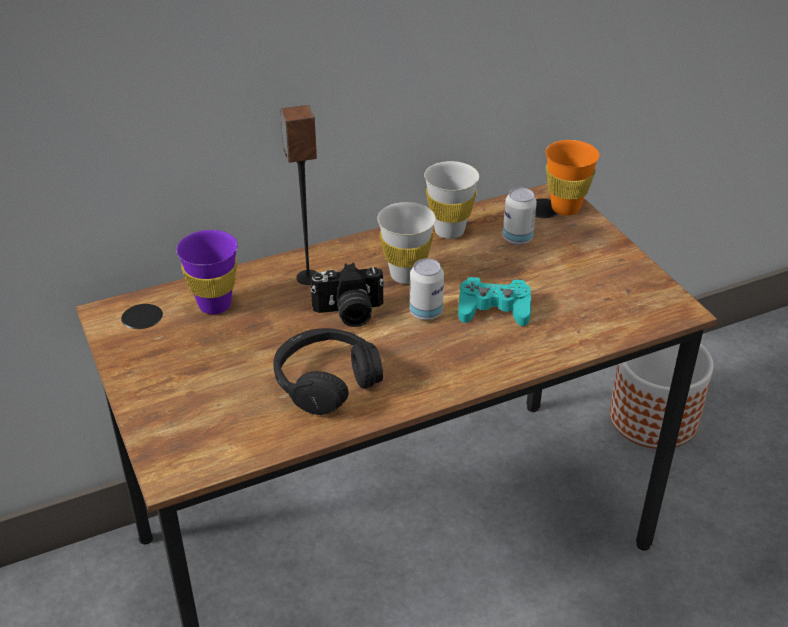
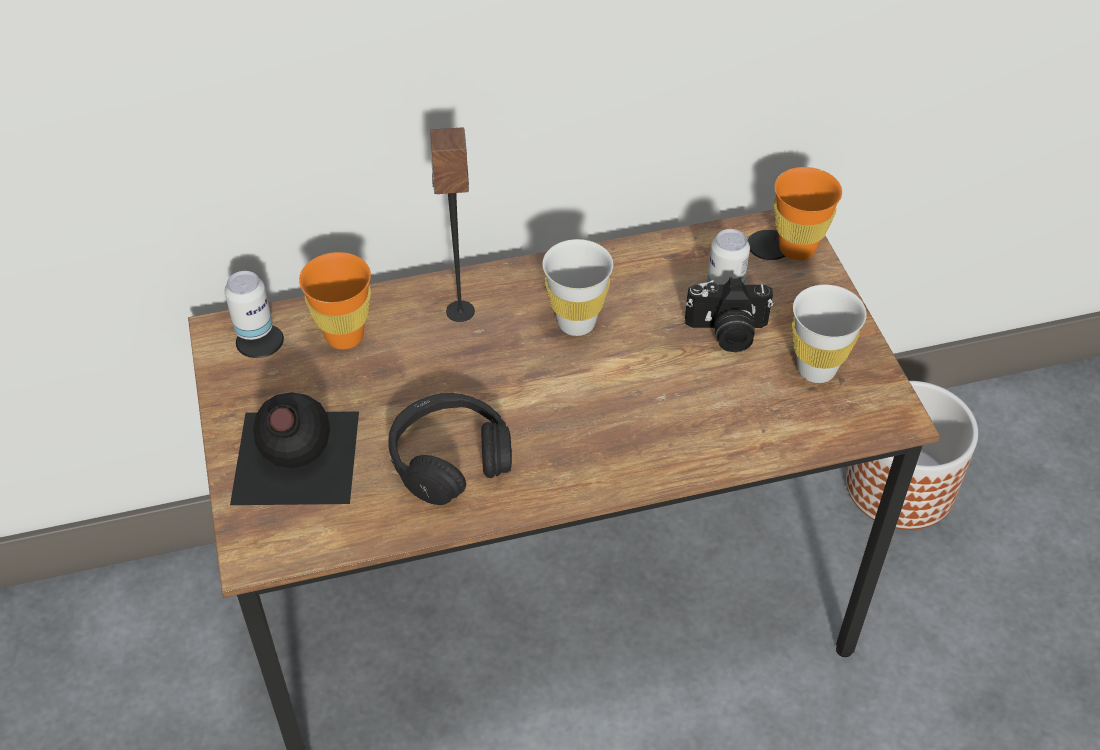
camera: 10 degrees right, 10 degrees up
(190, 397) = (293, 458): none -> black bottle
(215, 305) = (344, 336): purple cup -> orange cup
(349, 313) = (497, 368): camera -> camera (727, 332)
(426, 312) = (587, 379): can -> can (254, 329)
(449, 231) = (644, 265): white cup -> white cup (816, 369)
(494, 309) = (669, 385): turquoise game controller -> none

